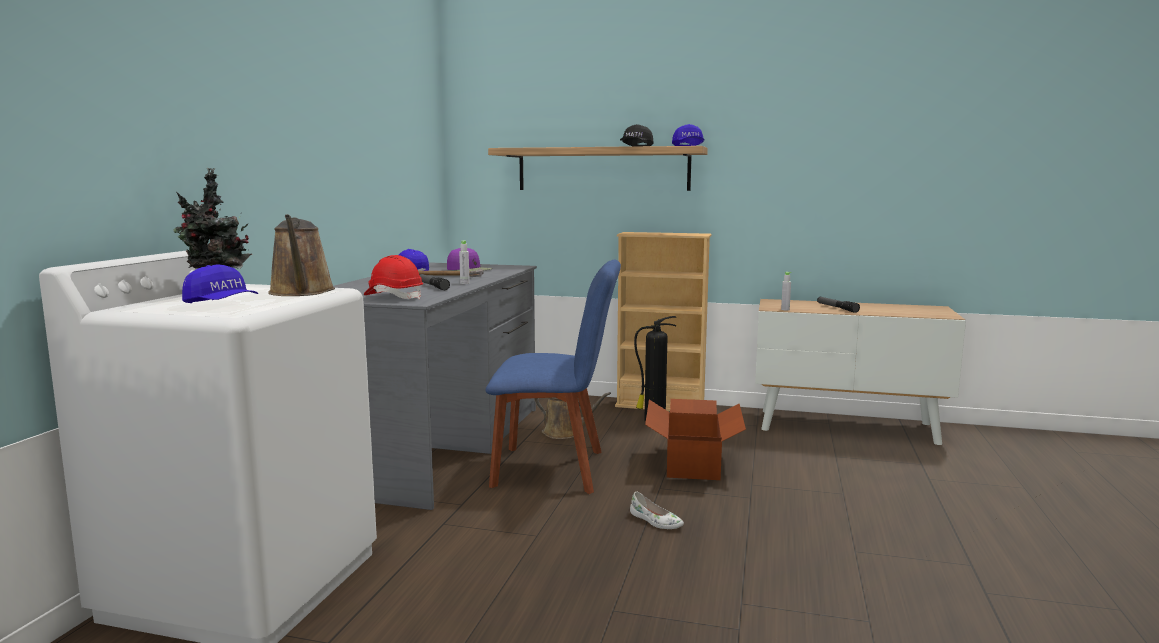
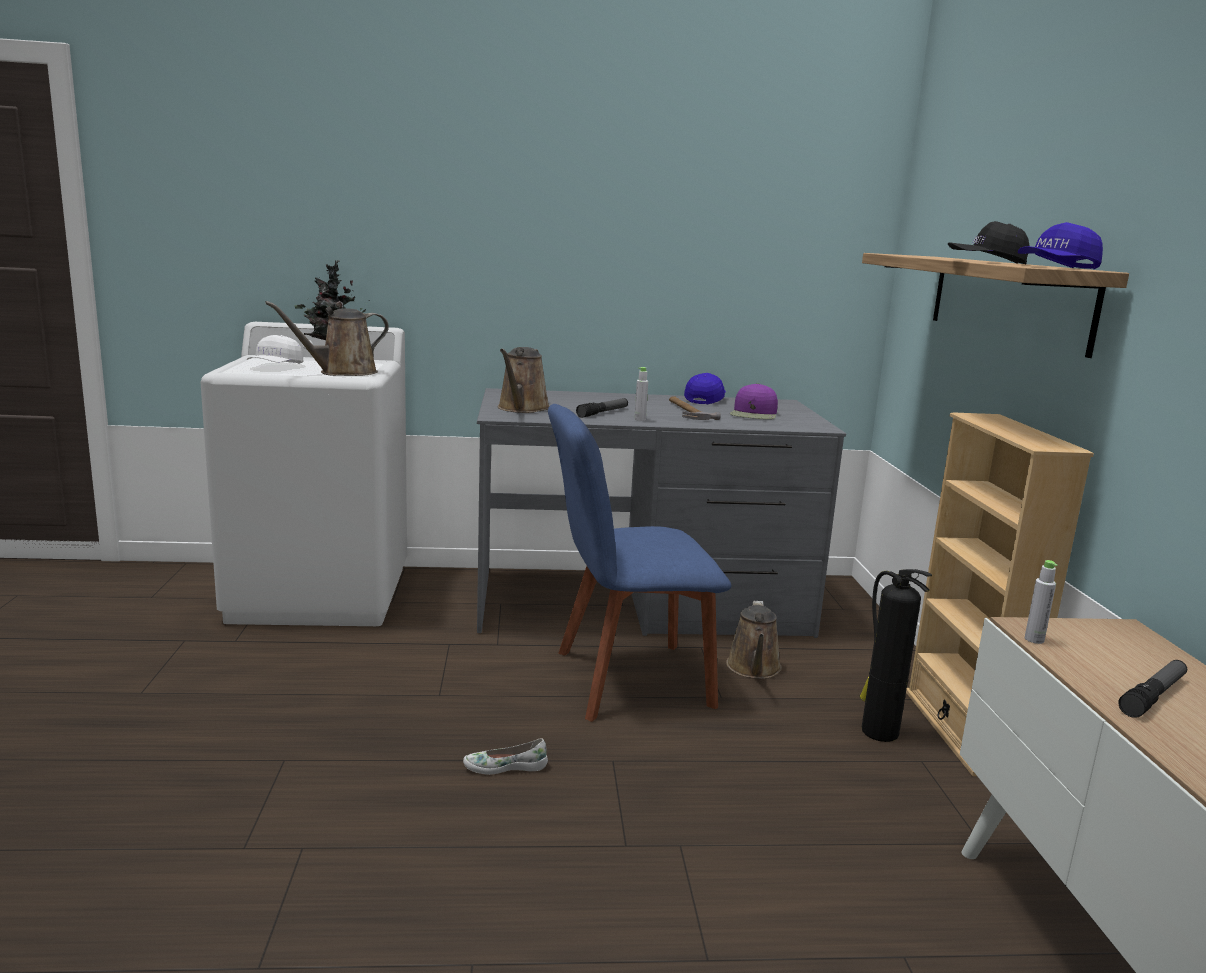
camera: 70 degrees right, 5 degrees up
(222, 305) = (275, 366): blue cap -> white cap
(394, 297) = (522, 409): red hard hat -> brown watering can
(556, 469) = (624, 680): blue chair -> blue chair turned 90 degrees clockwise
(655, 521) = (505, 766): white shoe -> white shoe turned 60 degrees clockwise
(693, 462) = (729, 782): cardboard box -> none

